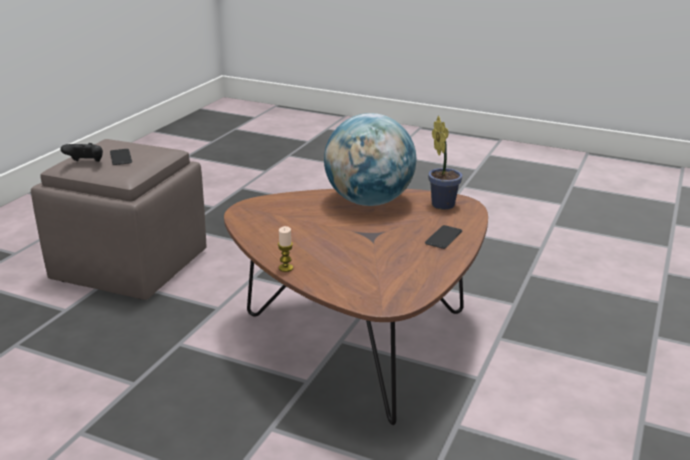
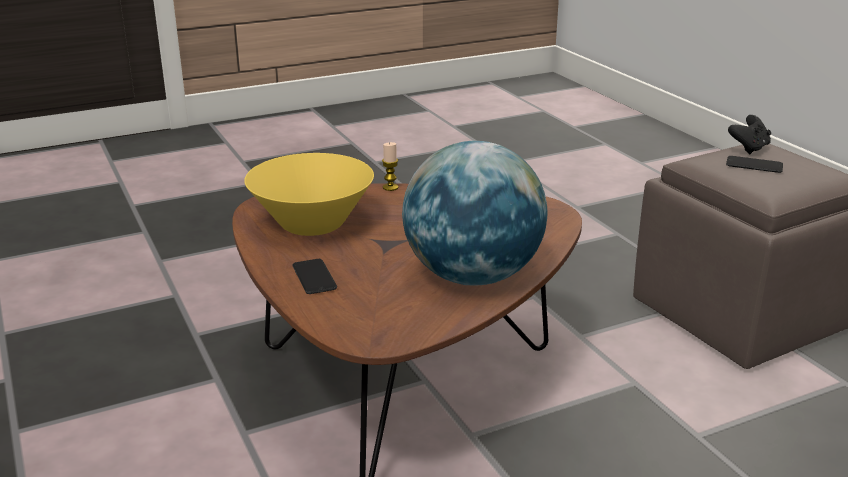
camera: 130 degrees right, 0 degrees up
(387, 268) = (312, 224): none -> yellow bowl
(441, 203) = (394, 320): potted plant -> none

